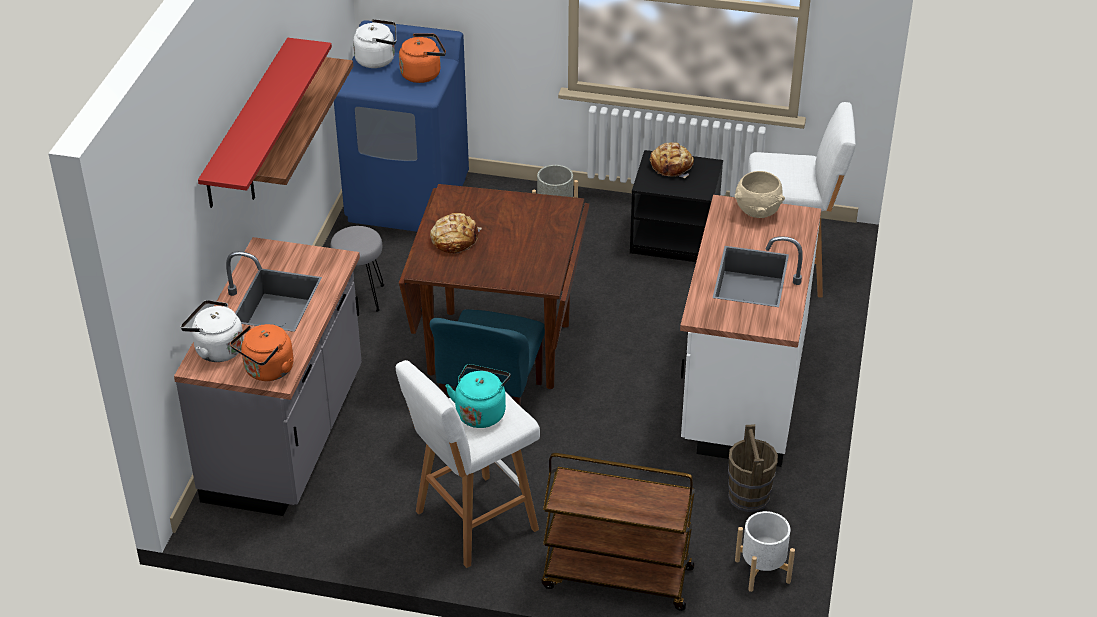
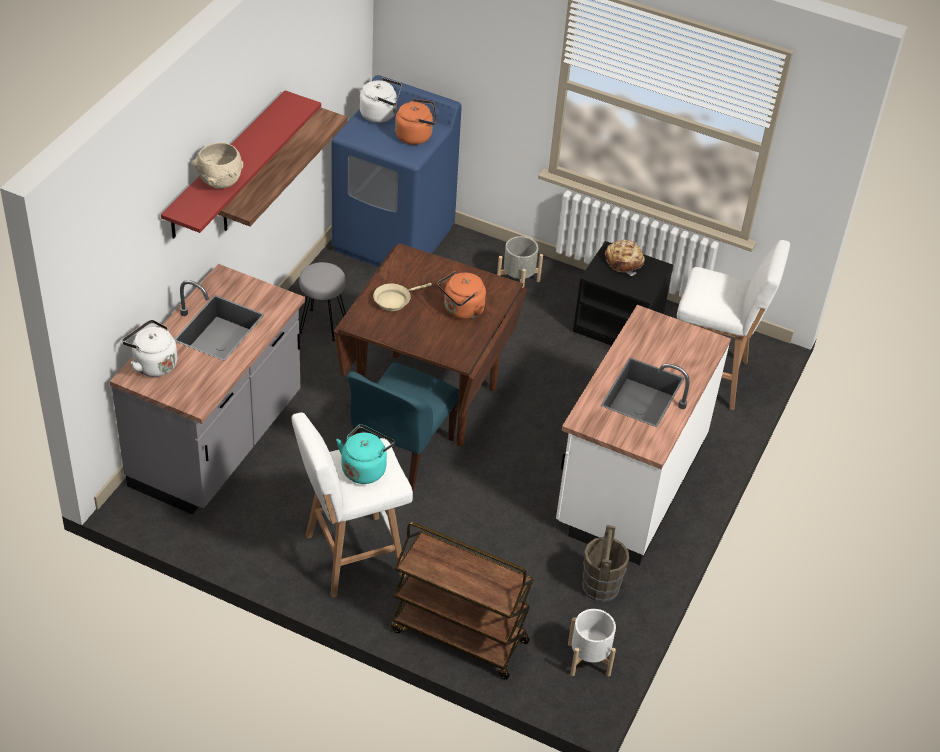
camera: 10 degrees right, 5 degrees up
(267, 371) = (189, 393): orange kettle -> orange kettle (462, 310)
(454, 239) = (394, 300): bread -> beige frying pan
(757, 211) = (671, 329): beige bowl -> beige bowl (220, 182)

